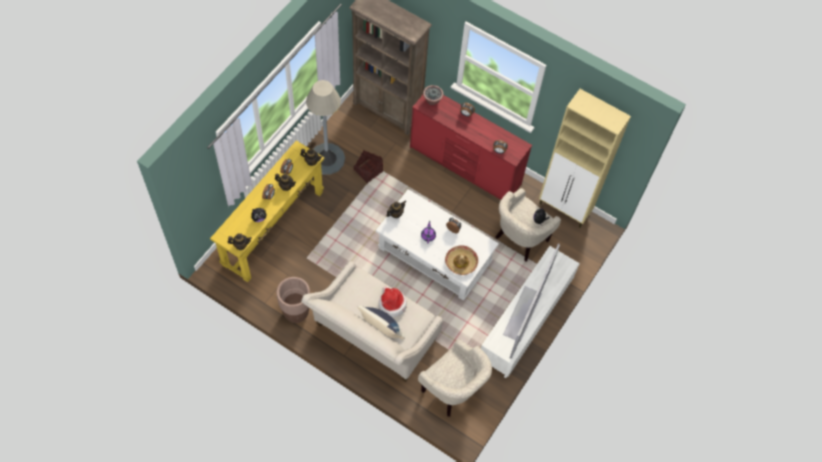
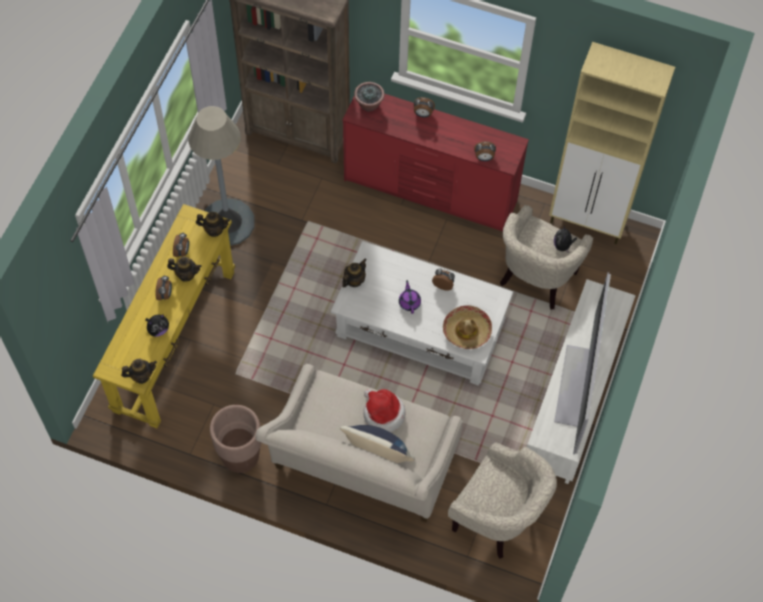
camera: 10 degrees left, 0 degrees up
(368, 171) = (292, 228): basket -> none

